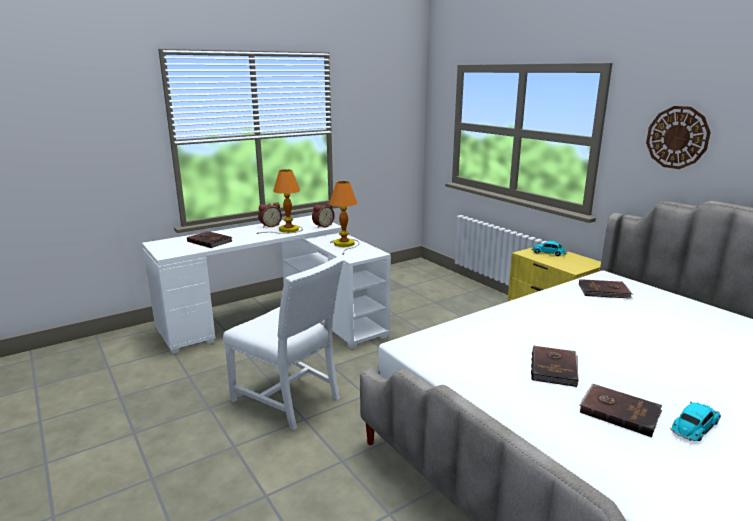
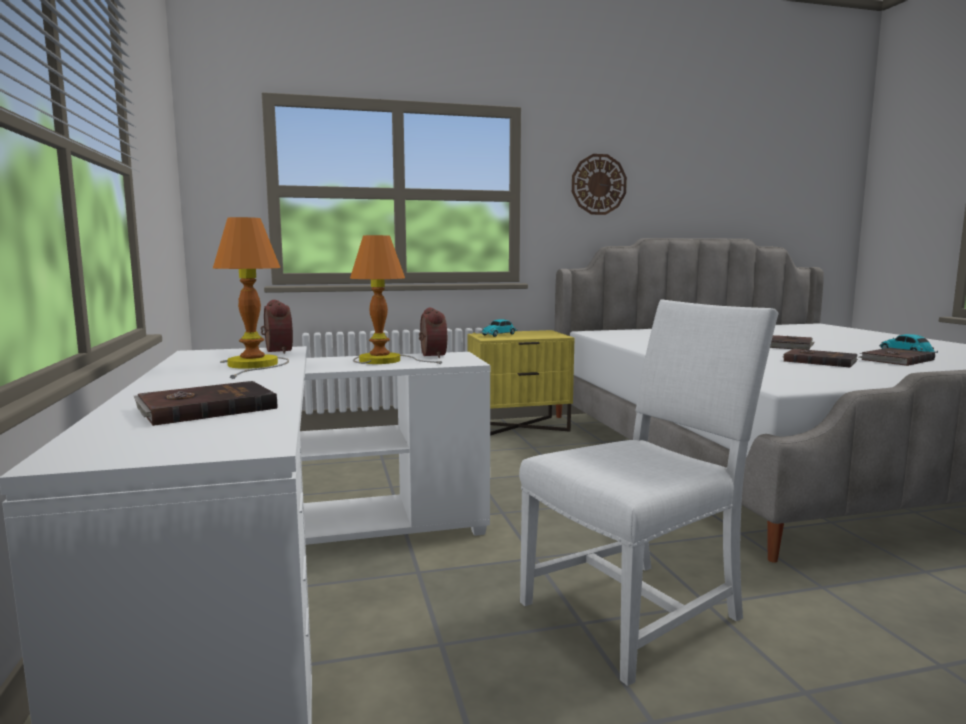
camera: 70 degrees left, 10 degrees down
(270, 225) = (186, 371): alarm clock -> alarm clock (430, 355)
(604, 291) = (631, 336): brown book -> brown book (791, 345)

